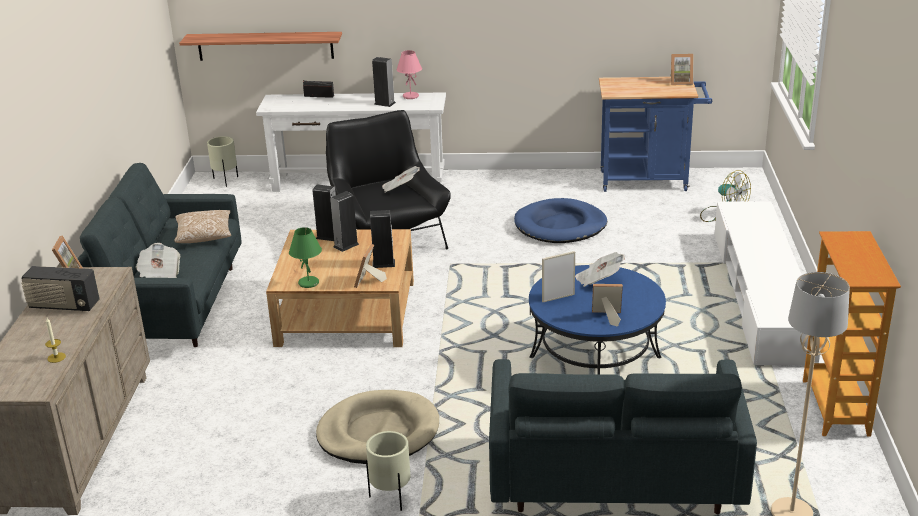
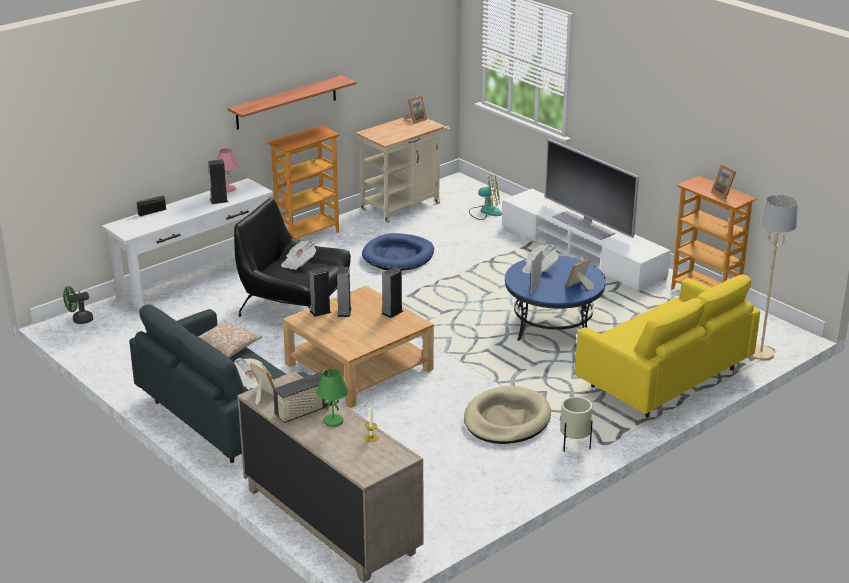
camera: 45 degrees left, 0 degrees up
(226, 181) = (79, 320): beige planter -> green fan
(265, 46) = (98, 179): shelf -> shelf (286, 102)
(309, 283) = (368, 344): green table lamp -> green table lamp (333, 421)
(369, 282) = (405, 327): picture frame -> picture frame (724, 193)
(512, 177) = (307, 235): none -> bookcase
(613, 479) = (663, 379): grey sofa -> yellow sofa
(649, 180) = (404, 205): blue cart -> beige cart
(763, 259) = (584, 225): none -> television

